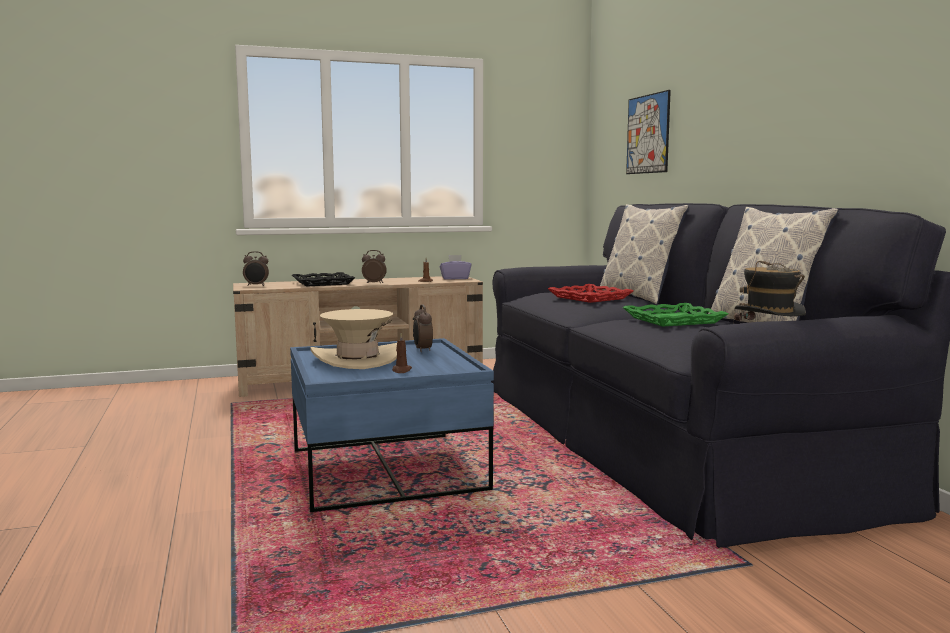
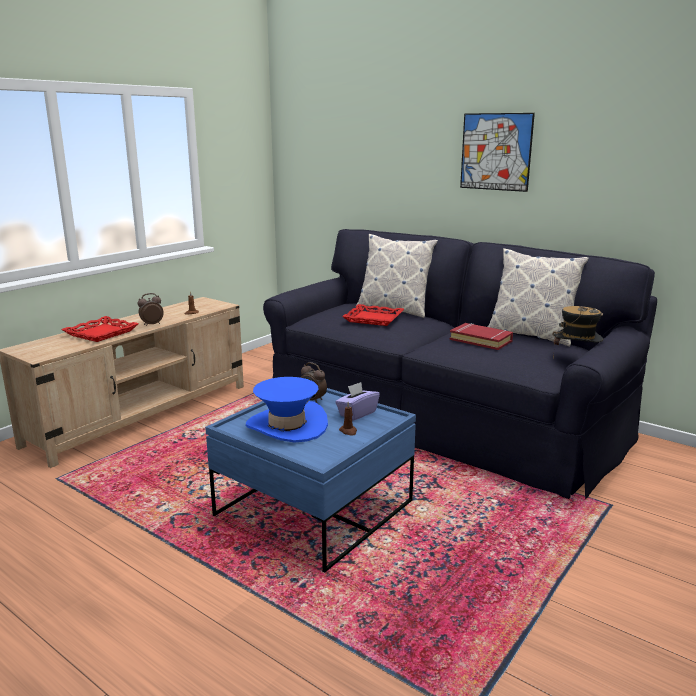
camera: 35 degrees left, 10 degrees up
(256, 285) = (38, 350): alarm clock -> none
(323, 283) = (101, 333): black tray -> red tray
(357, 359) = (287, 426): beige hat -> blue hat
(455, 278) = (207, 304): purple tissue box -> purple tissue box (357, 413)
(648, 134) = (354, 166): picture -> picture (496, 152)
(673, 320) = (481, 340): green tray -> red book

